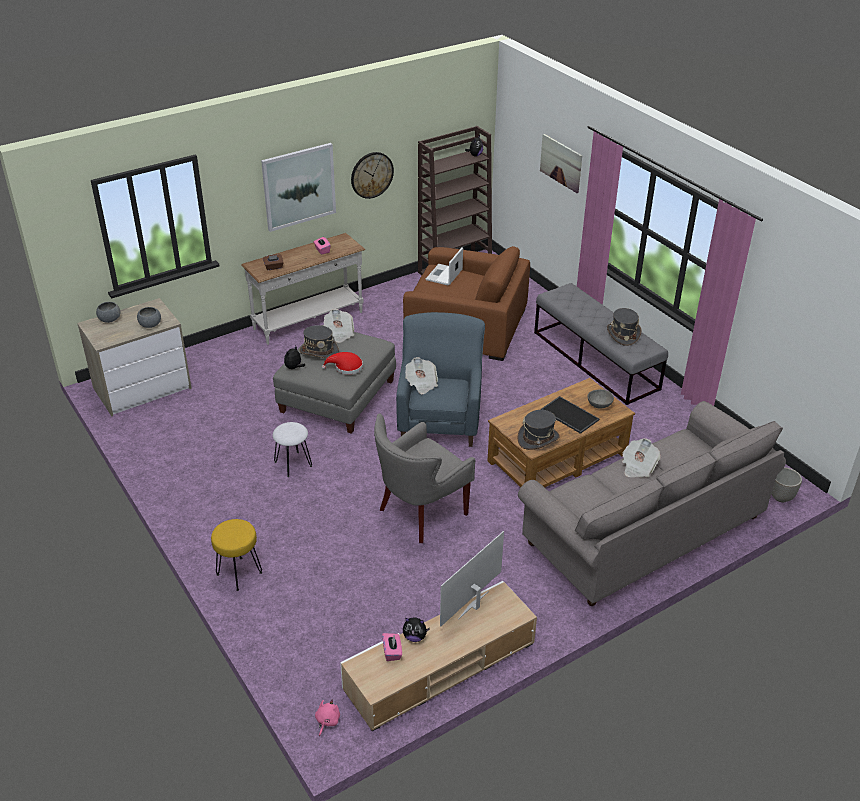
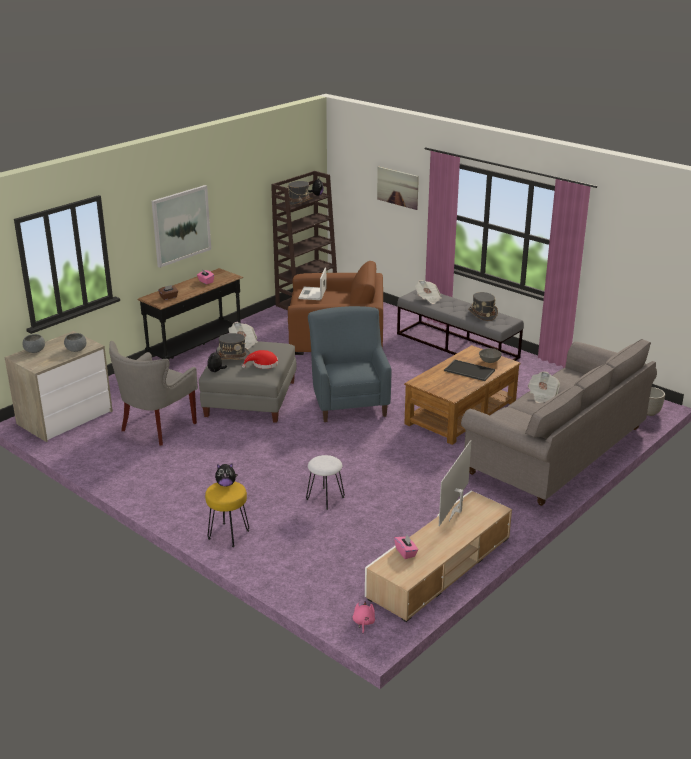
camera: 15 degrees left, 10 degrees down
(292, 464) = (235, 451): white stool -> white stool (325, 498)
(309, 321) = (196, 350): white console table -> black console table
(371, 175) = (237, 215): wall clock -> none
(415, 637) = (419, 539): plush toy -> plush toy (226, 484)
(420, 513) = (366, 467): grey armchair -> grey armchair (156, 428)
(421, 383) = (334, 366): newspaper -> newspaper (428, 298)
(538, 439) = (453, 389): grey hat -> grey hat (299, 201)

